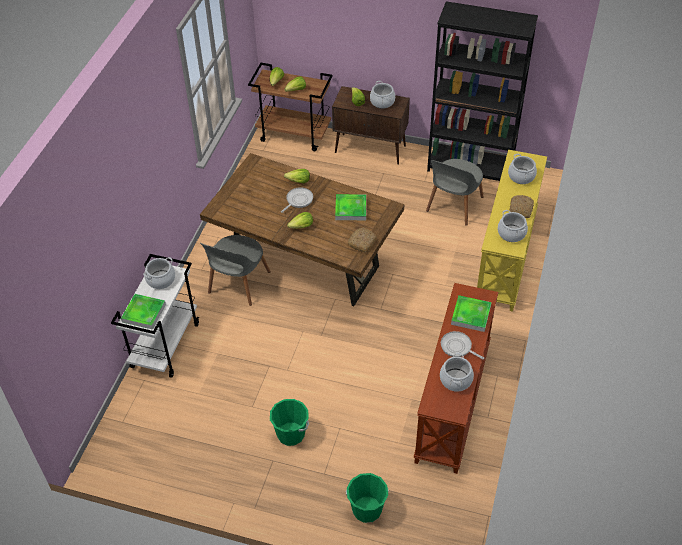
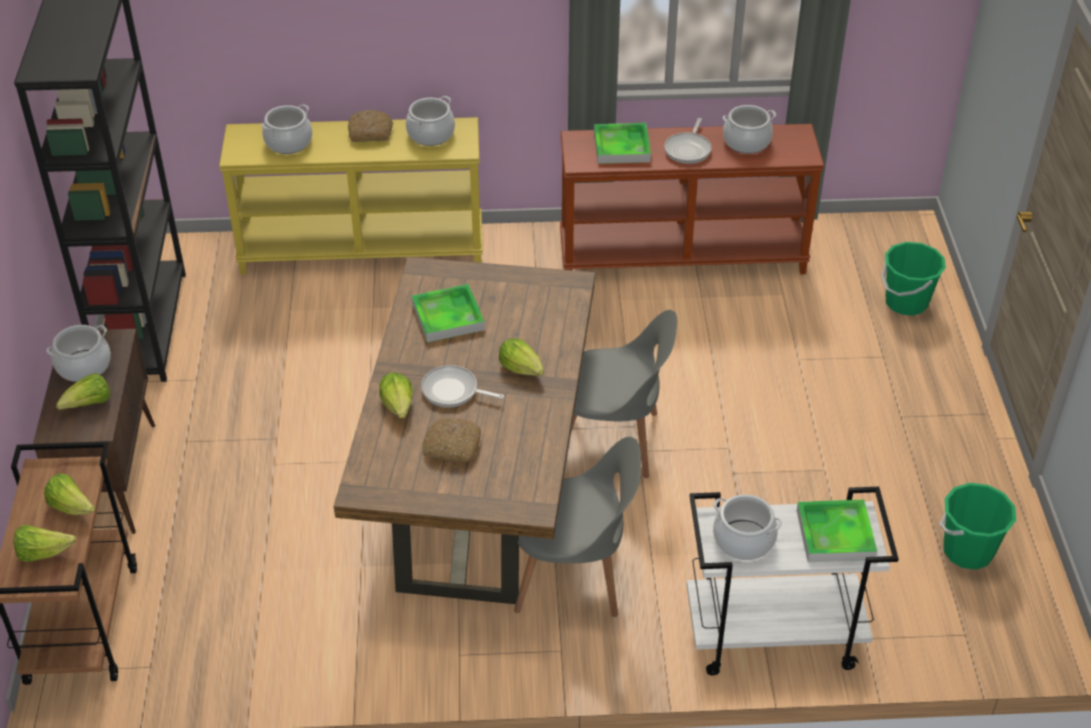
camera: 110 degrees left, 5 degrees down
(291, 434) = (843, 409): green bucket -> green bucket (967, 550)
(362, 242) = (525, 285): bread -> bread (451, 446)
(453, 206) = (257, 329): grey chair -> grey chair (612, 441)

